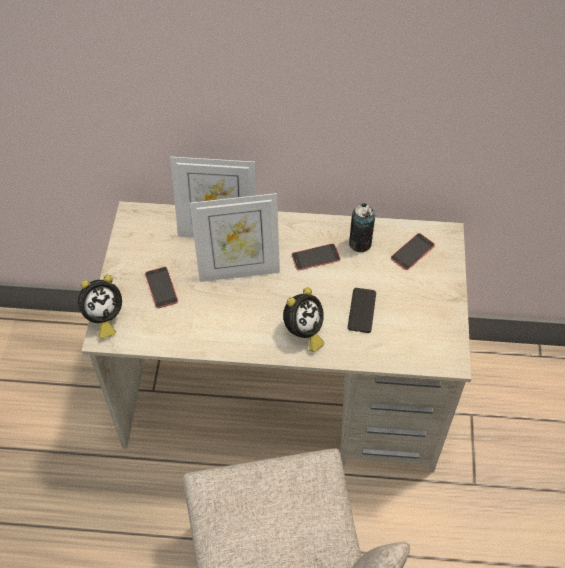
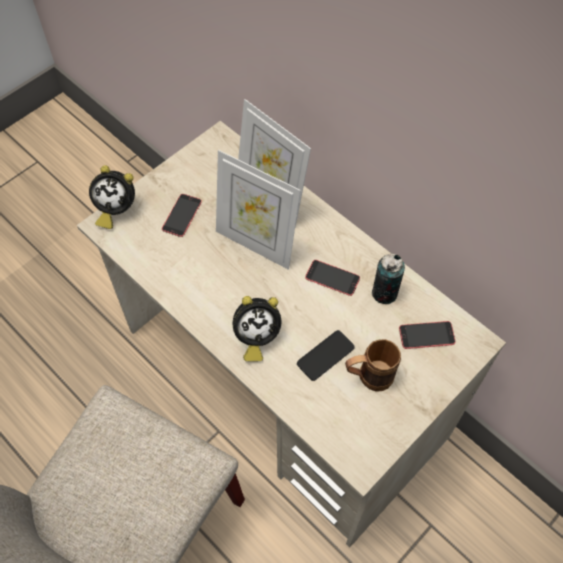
camera: 40 degrees right, 5 degrees up
(403, 304) = (368, 378): none -> brown mug

